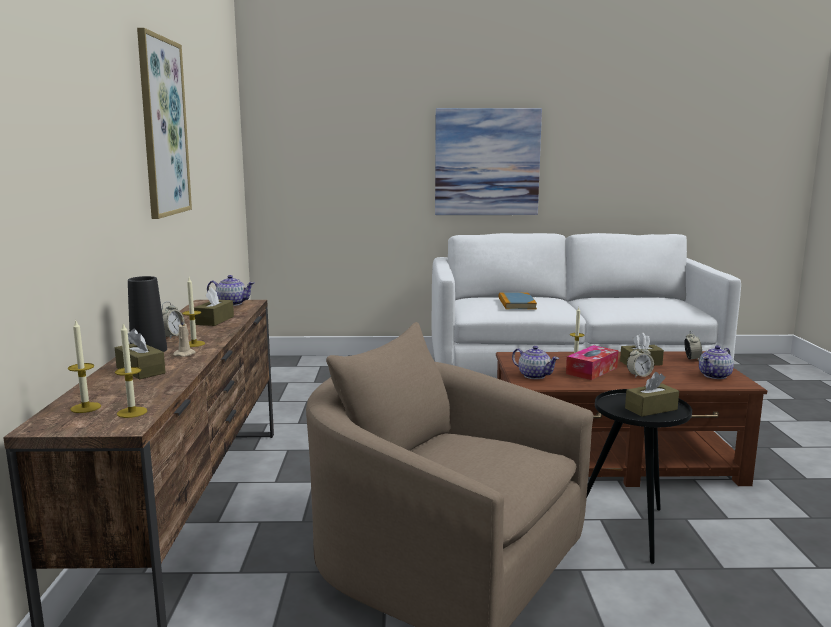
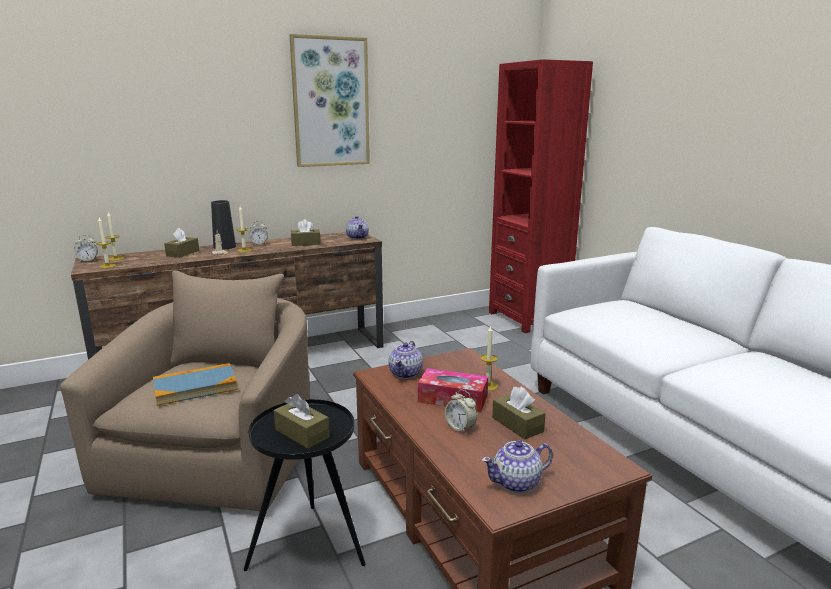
camera: 65 degrees right, 5 degrees up
(302, 365) = (528, 318): none -> red bookcase
(487, 162) = (732, 140): picture -> none
(516, 303) = (633, 322): book -> book (195, 387)
(692, 359) = (582, 460): alarm clock -> alarm clock (88, 260)
(715, 375) = (517, 482): teapot -> teapot turned 45 degrees counterclockwise

